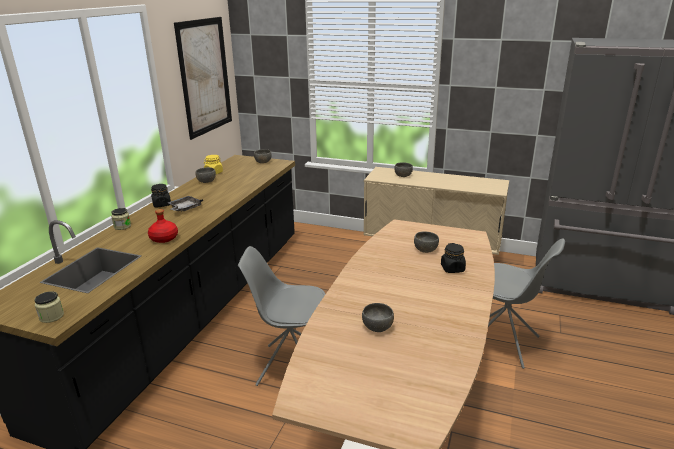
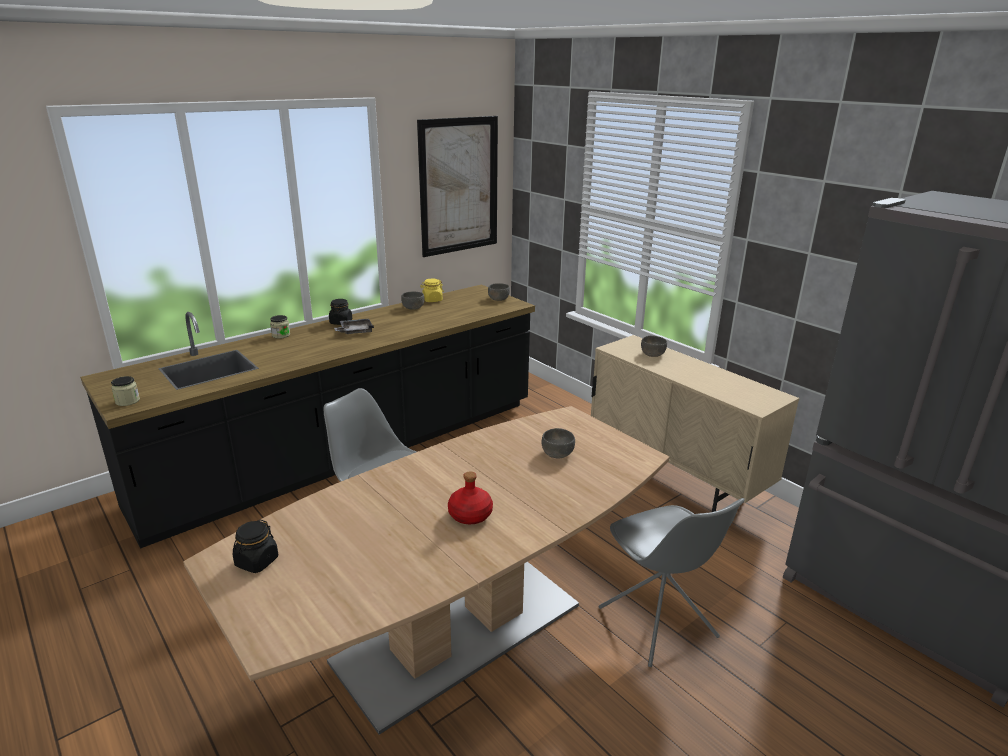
camera: 30 degrees right, 0 degrees up
(164, 238) = (297, 357): red bottle -> red bottle (470, 515)
(378, 327) = (383, 520): grey bowl -> none
(452, 269) = (557, 487): black jar -> black jar (256, 562)

